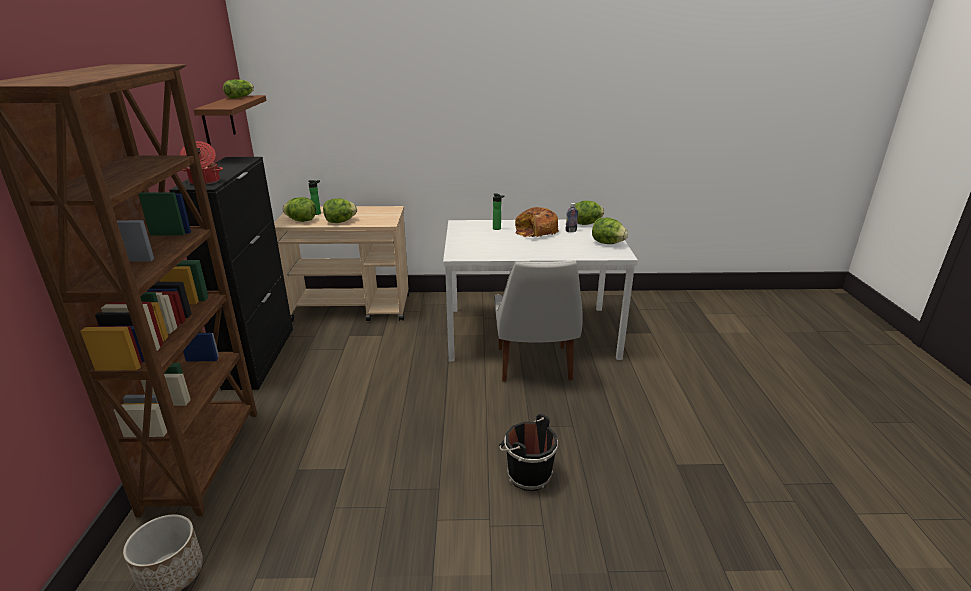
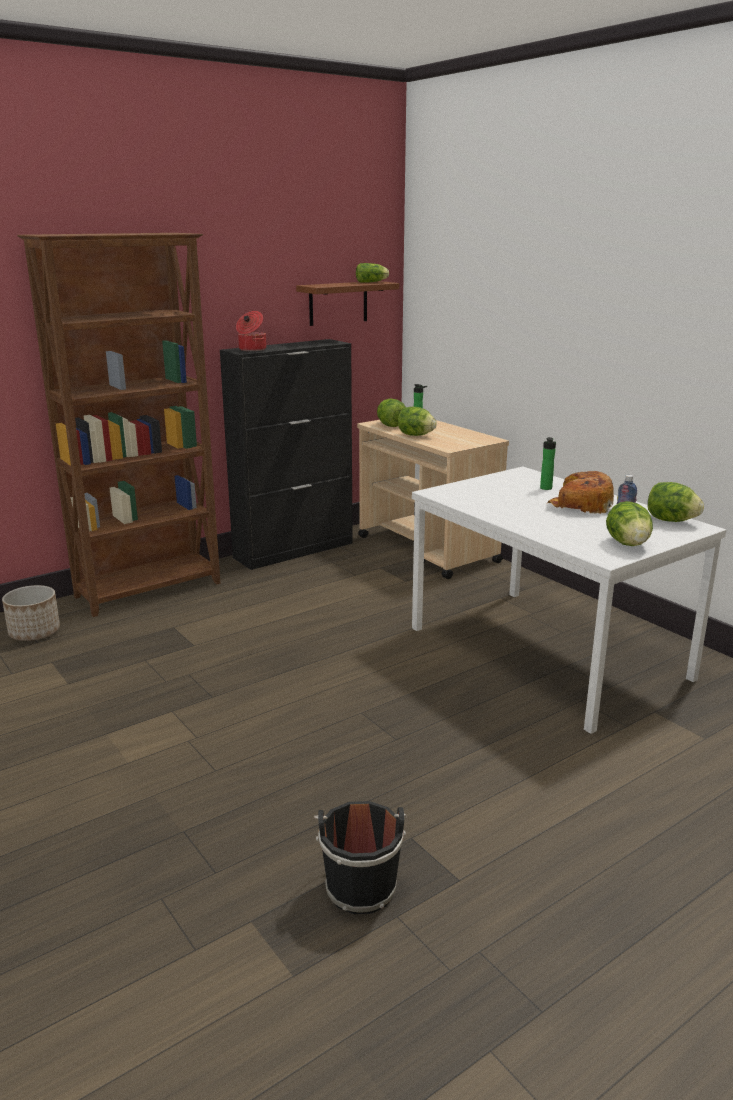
camera: 55 degrees right, 5 degrees down
(527, 474) = (280, 737): black bucket -> black bucket (360, 886)
(534, 366) = (478, 678): white chair -> none

